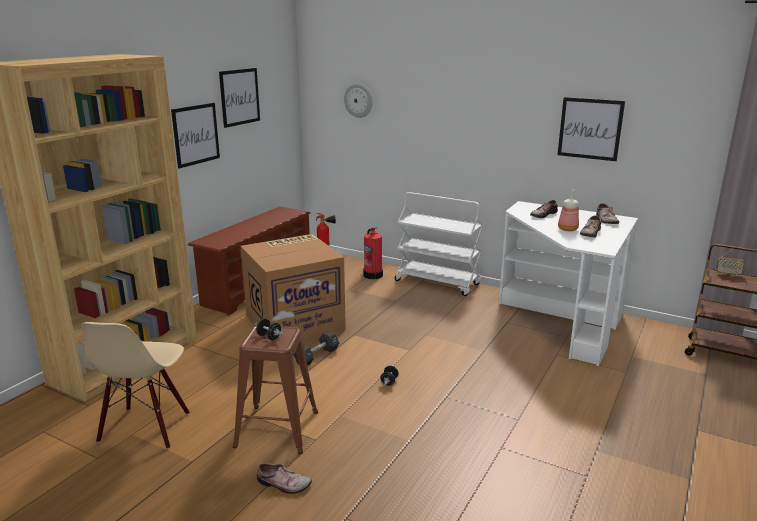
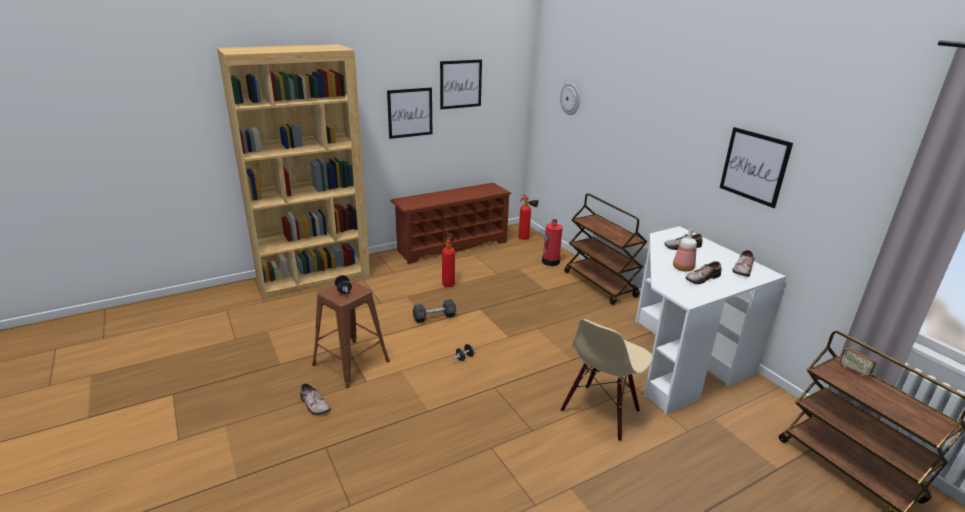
camera: 30 degrees right, 5 degrees up
(145, 428) = (278, 330): beige chair -> beige chair (600, 412)
(295, 321) = (448, 284): cardboard box -> fire extinguisher
(438, 282) = (600, 284): white cart -> brown cart

